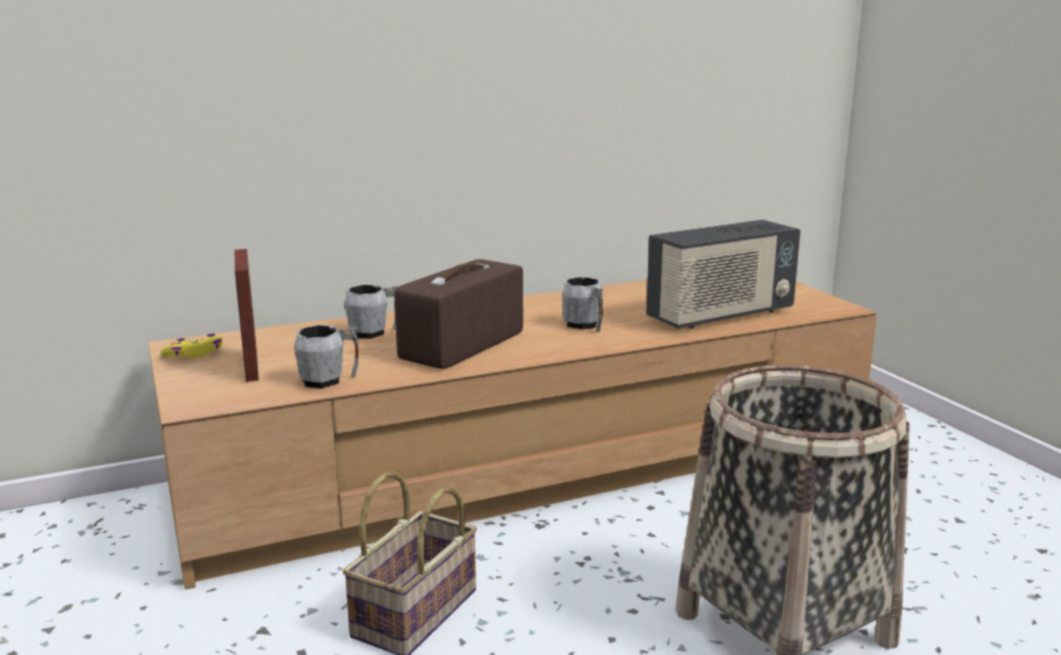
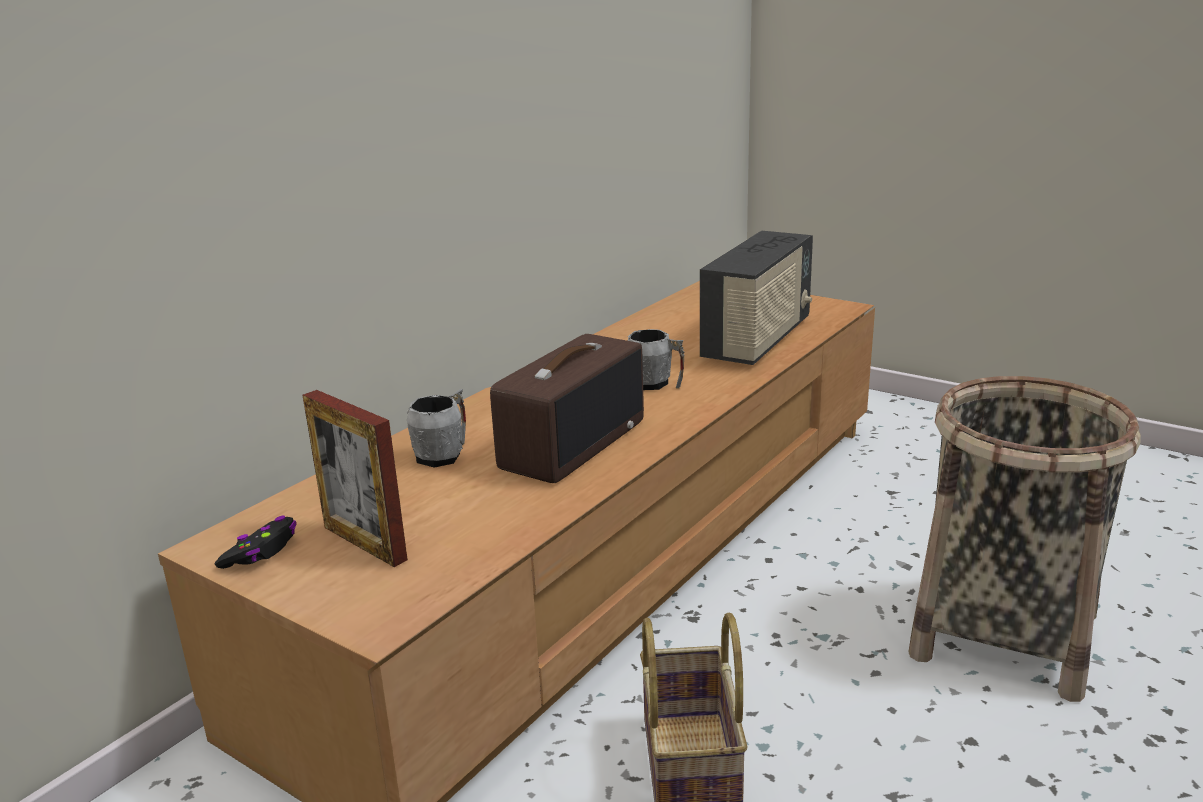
camera: 30 degrees left, 5 degrees up
(195, 354) = (261, 552): yellow game controller -> black game controller
(329, 380) = (492, 532): grey mug -> none
(463, 346) = (572, 443): radio -> radio turned 150 degrees counterclockwise

